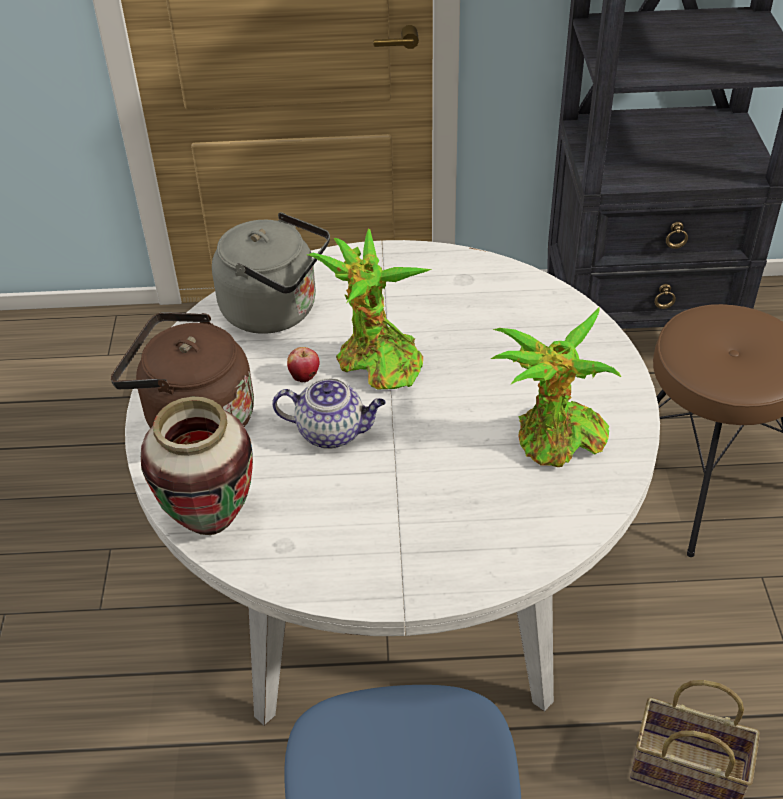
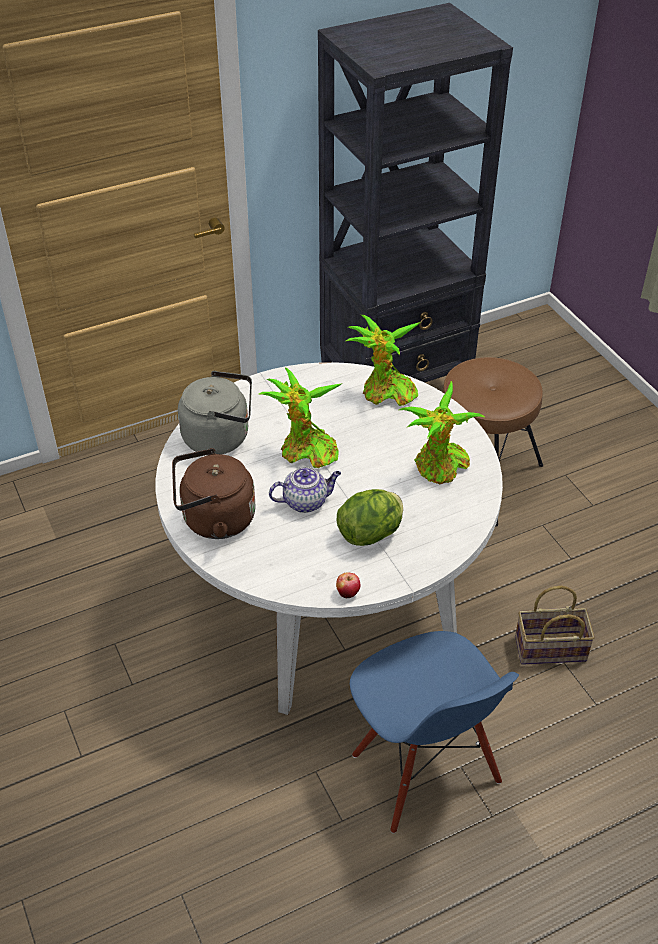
camera: 25 degrees left, 0 degrees up
(211, 522) = (267, 575): vase -> none
(304, 377) = (267, 473): apple -> apple (348, 593)
(396, 508) = (371, 533): none -> lettuce
(537, 312) = (385, 393): none -> potted plant

